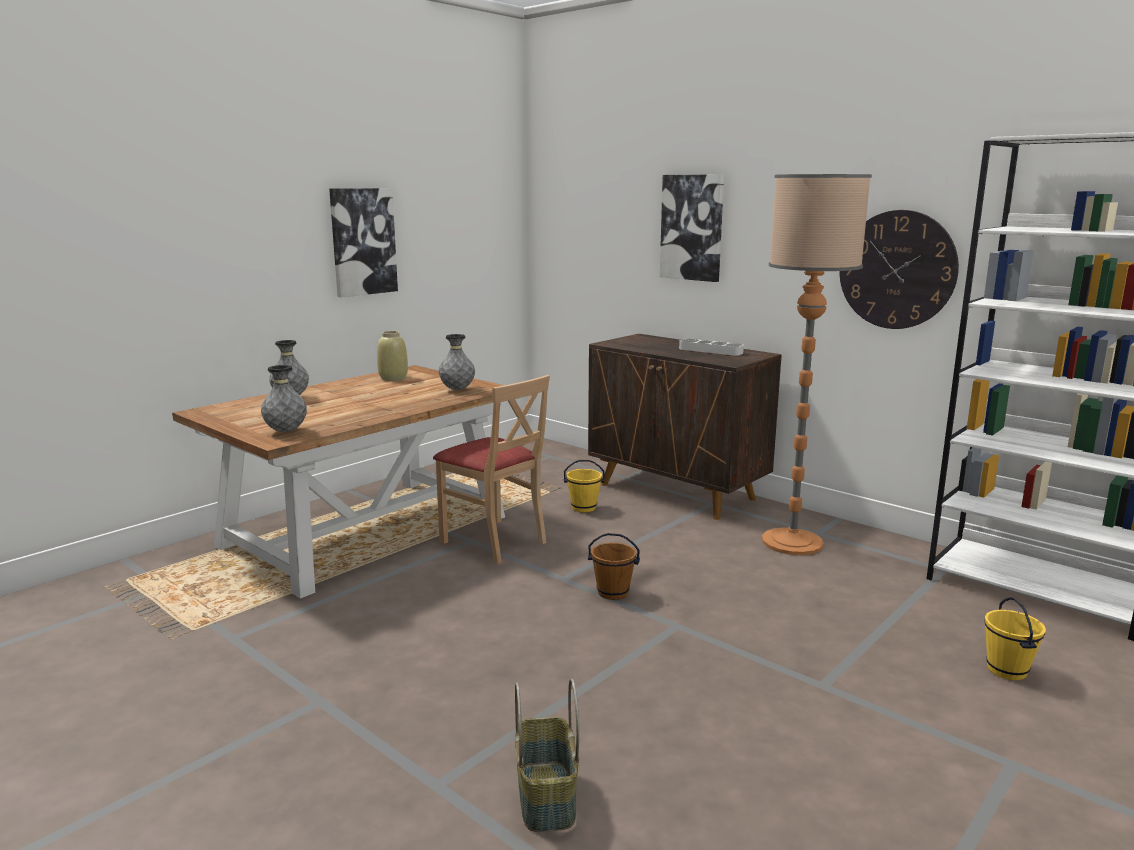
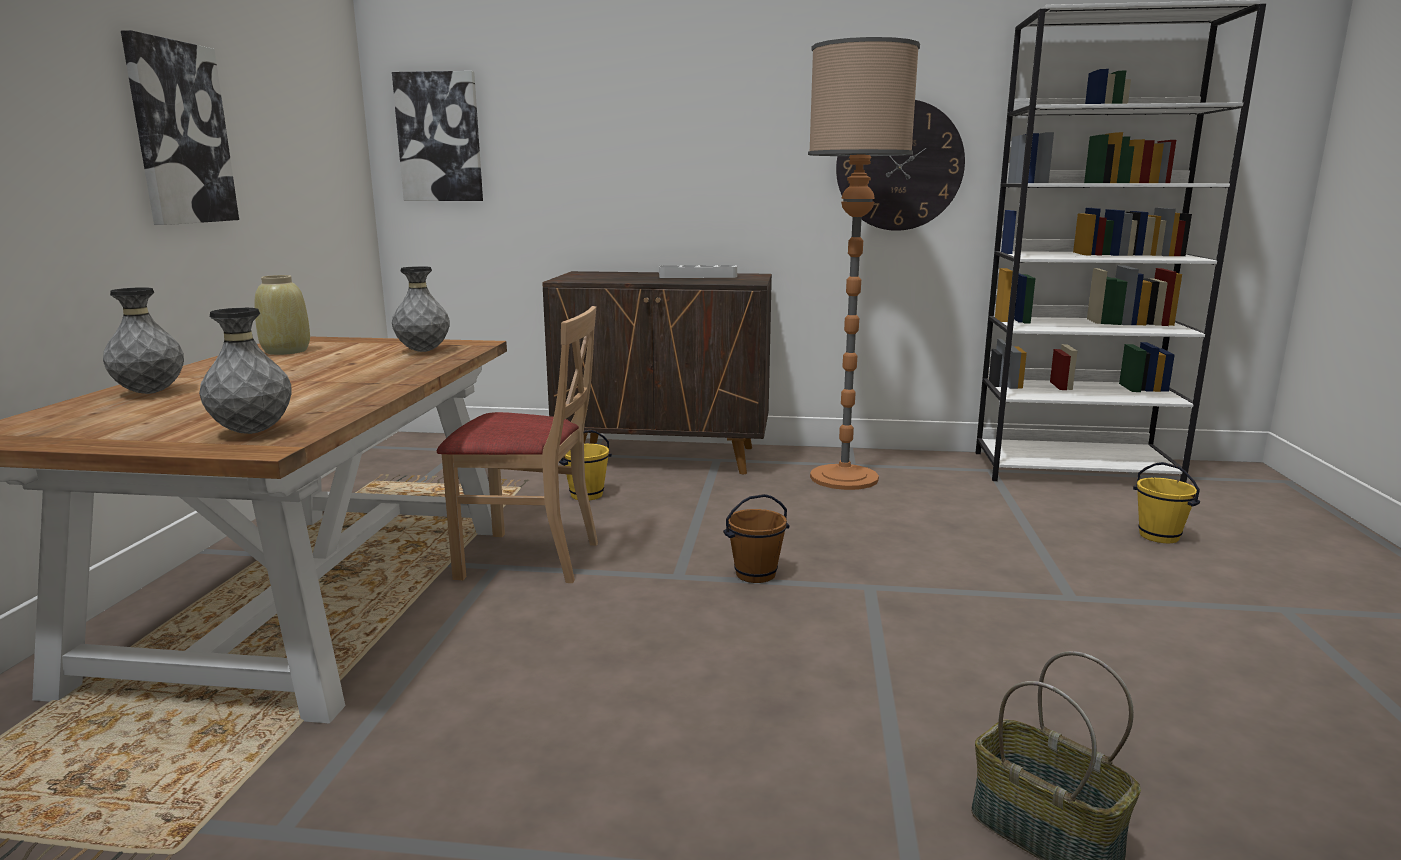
camera: 35 degrees left, 0 degrees up
(692, 227) = (640, 130): picture -> picture (439, 137)

